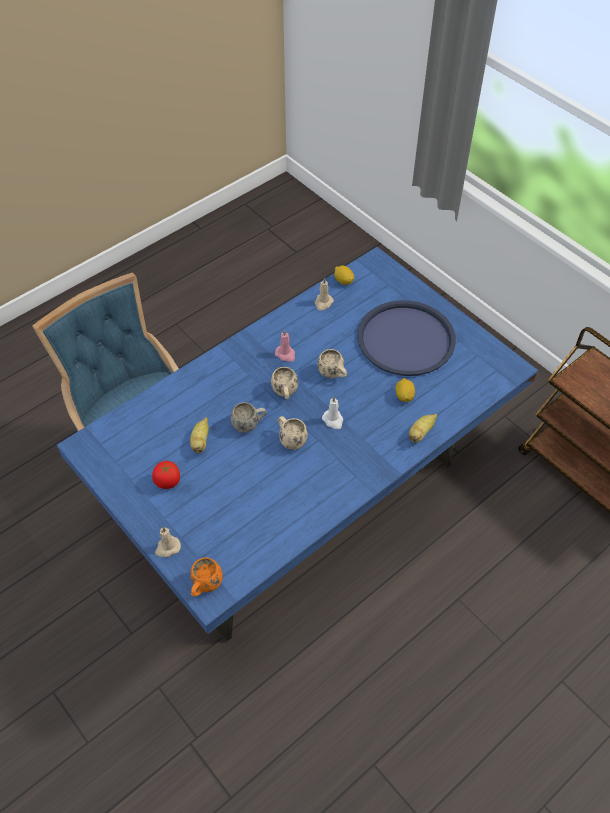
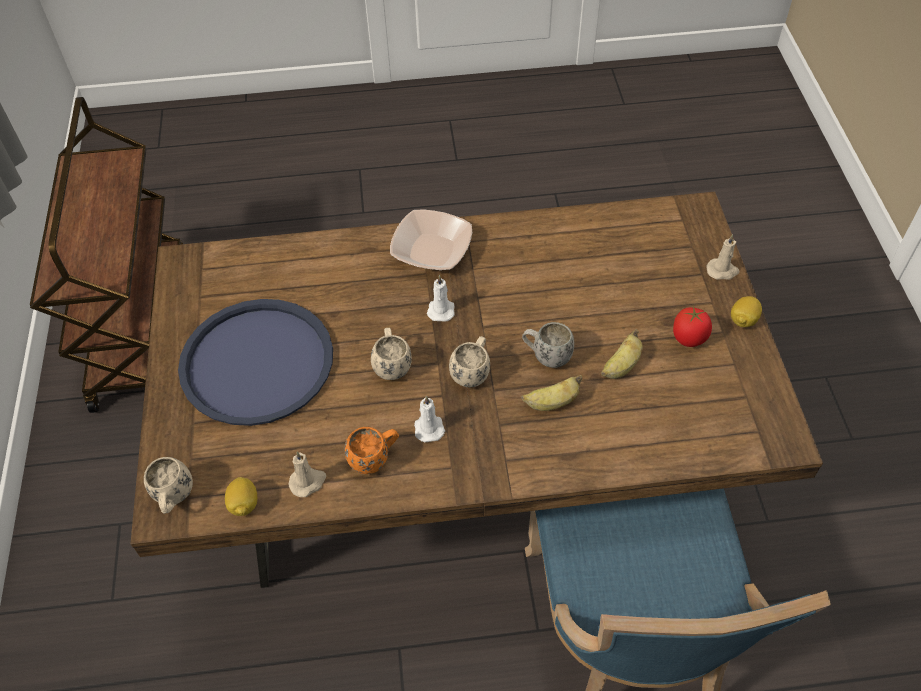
camera: 145 degrees left, 0 degrees up
(205, 586) = (698, 220): orange mug -> orange mug (374, 458)
(285, 354) = (428, 427): pink candle -> white candle
(290, 439) = (509, 313): beige mug -> beige mug (174, 498)
(304, 507) = (467, 481): blue dining table -> brown dining table
(373, 456) = (432, 250): none -> bowl
(404, 396) = (334, 294): lemon -> lemon (743, 320)
(421, 433) = (358, 247): banana -> banana (552, 403)

